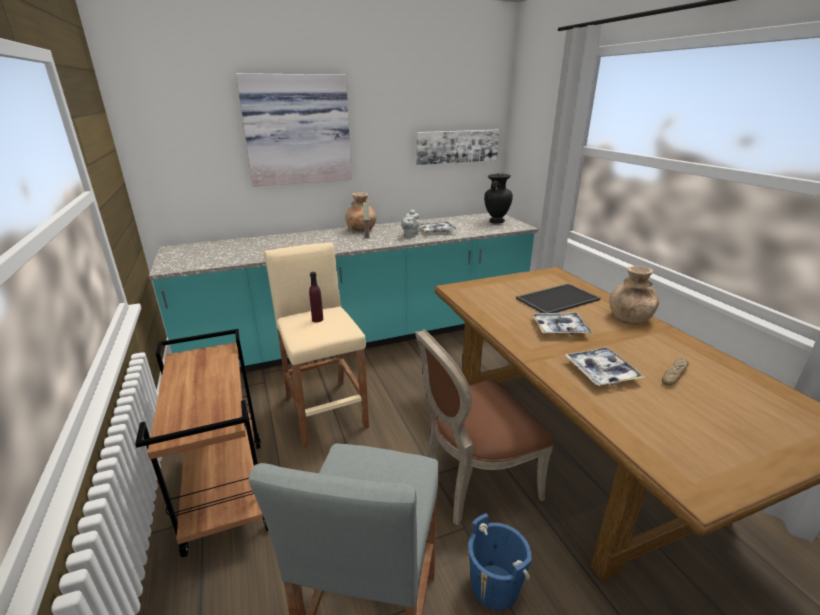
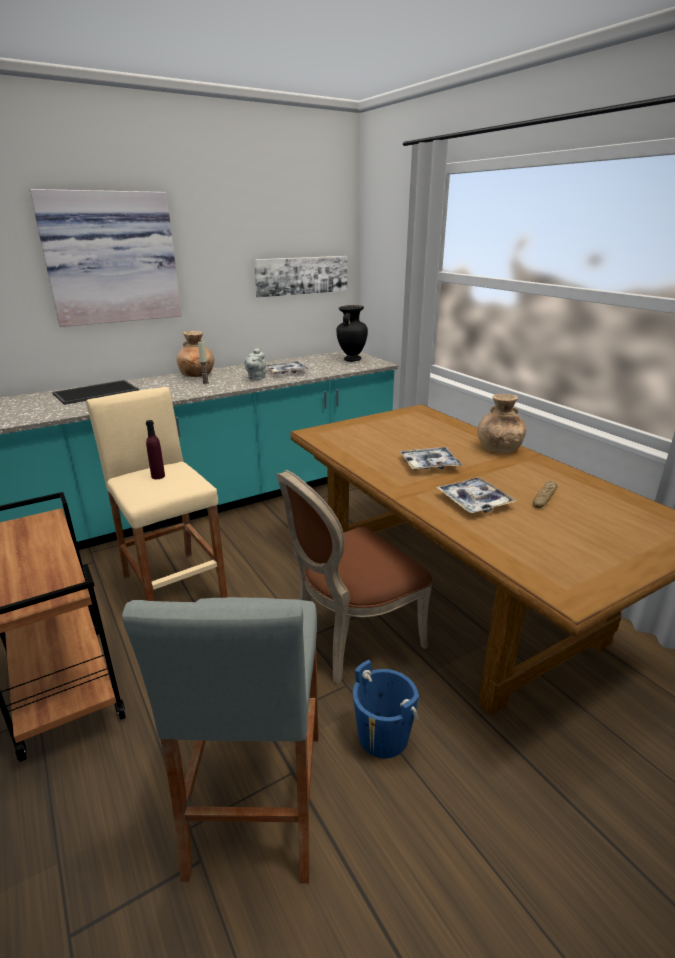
camera: 10 degrees left, 0 degrees up
(557, 298) = (424, 435): tray -> tray (96, 392)

